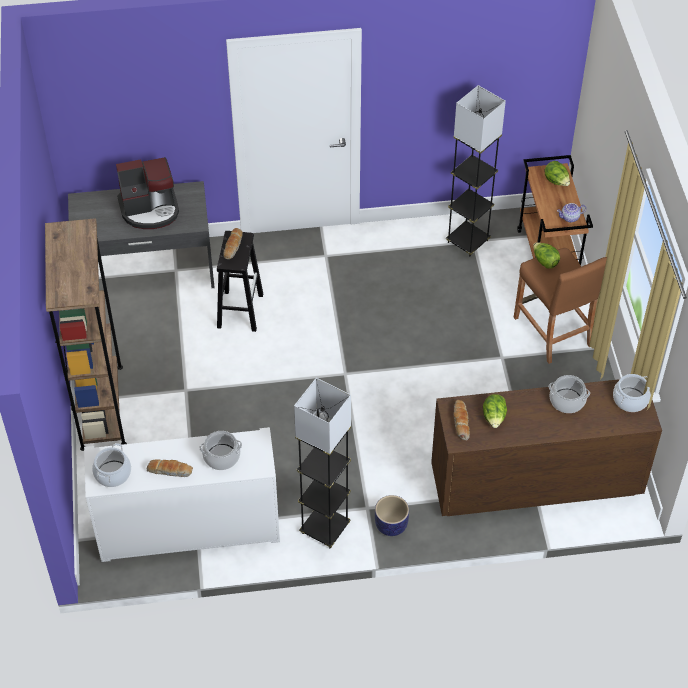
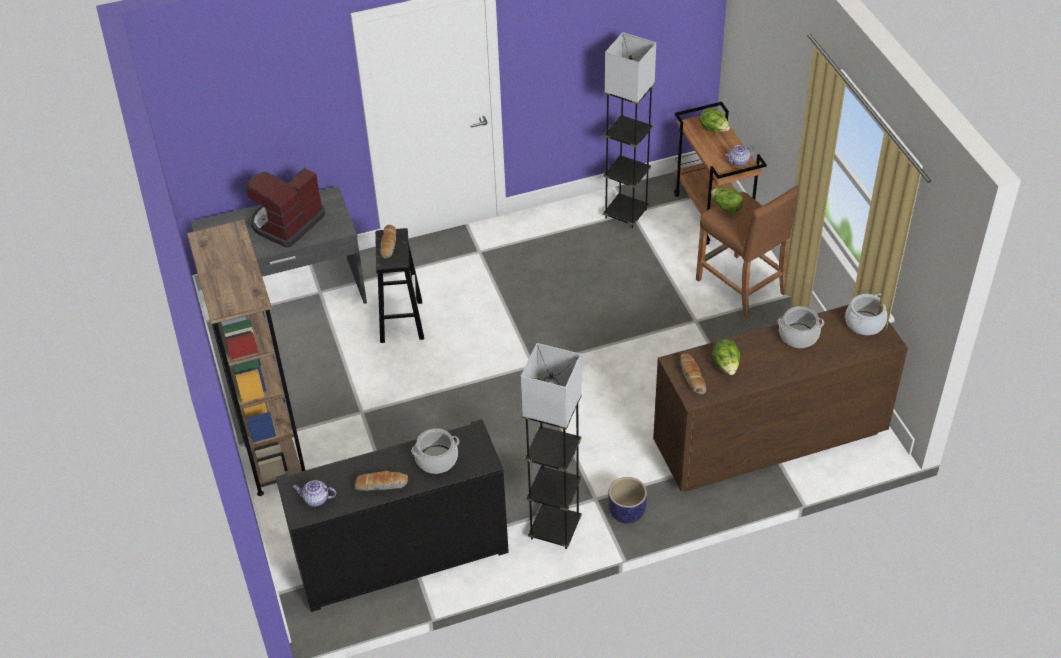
camera: 10 degrees left, 5 degrees down
(113, 474) = (316, 499): cooking pot -> teapot
(150, 209) = (287, 223): coffee machine -> coffee machine turned 150 degrees clockwise
(189, 527) = (402, 556): white cabinet -> black cabinet

